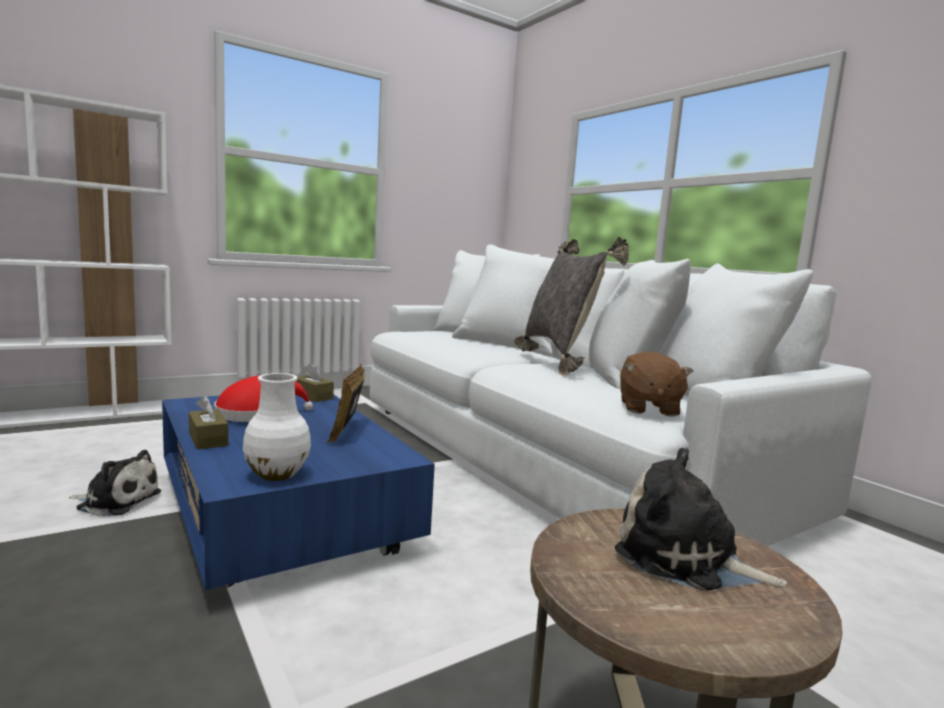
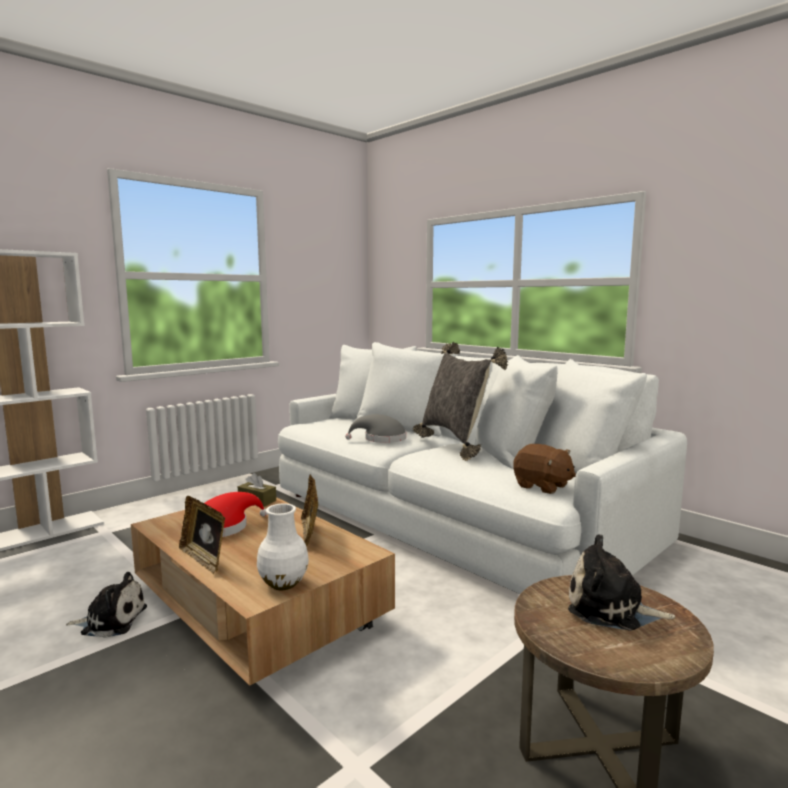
camera: 10 degrees left, 0 degrees up
(208, 439) = (203, 559): brown tissue box -> picture frame
(281, 509) = (257, 605): blue coffee table -> brown coffee table
(476, 350) = (381, 439): none -> grey hat
(648, 408) = (542, 486): brown plush toy -> brown plush toy turned 45 degrees counterclockwise

